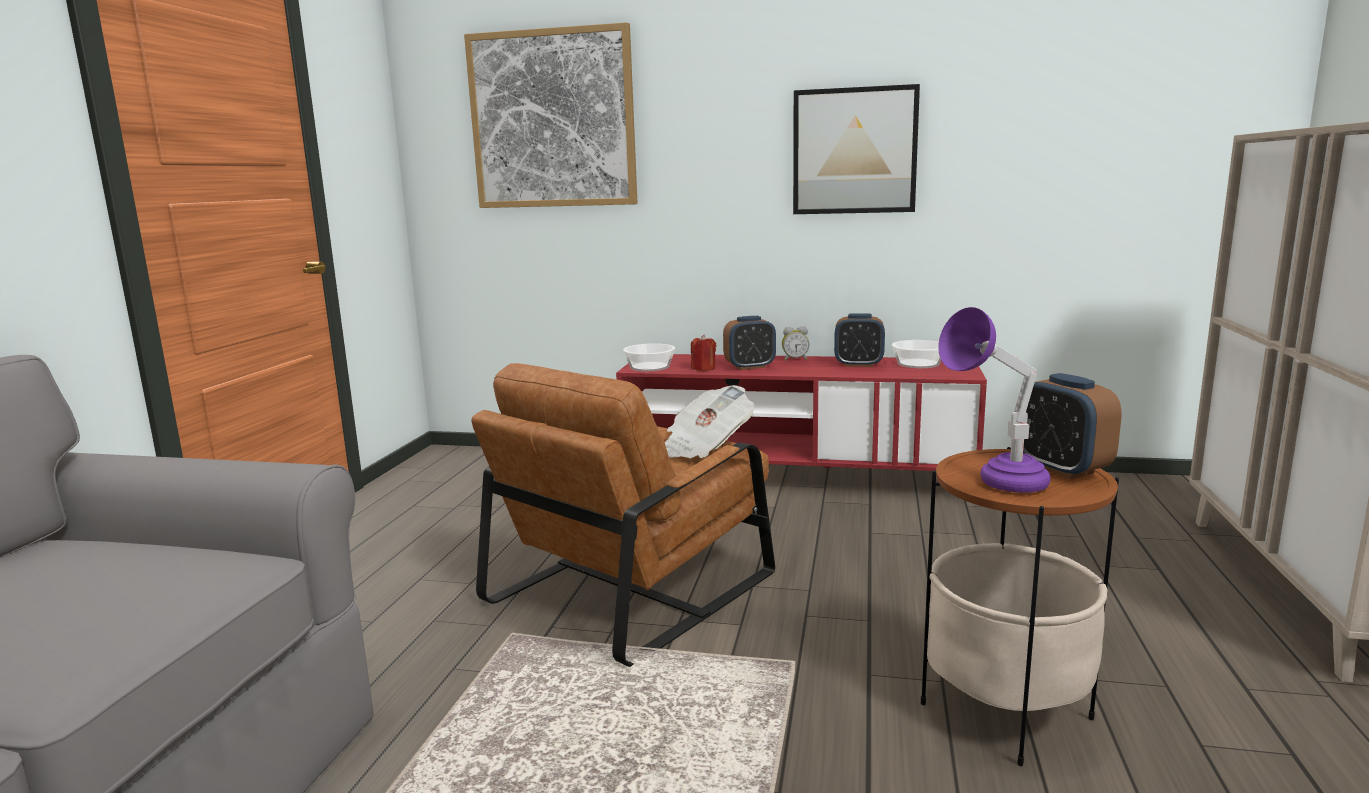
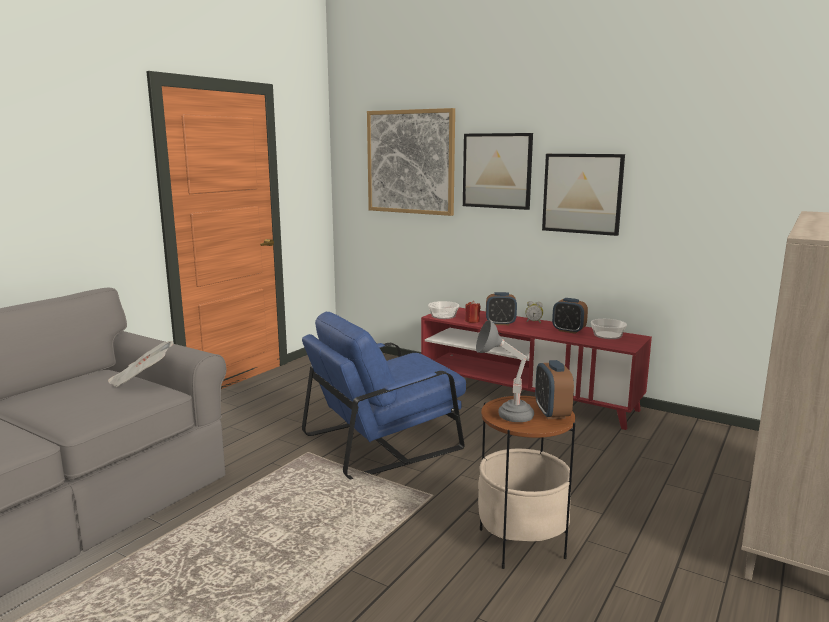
camera: 20 degrees right, 0 degrees up
(634, 584) = (384, 440): brown armchair -> blue armchair
(704, 448) = (430, 370): newspaper -> newspaper (141, 380)
(710, 124) = (497, 171): none -> picture
(996, 484) = (505, 415): purple table lamp -> grey table lamp

